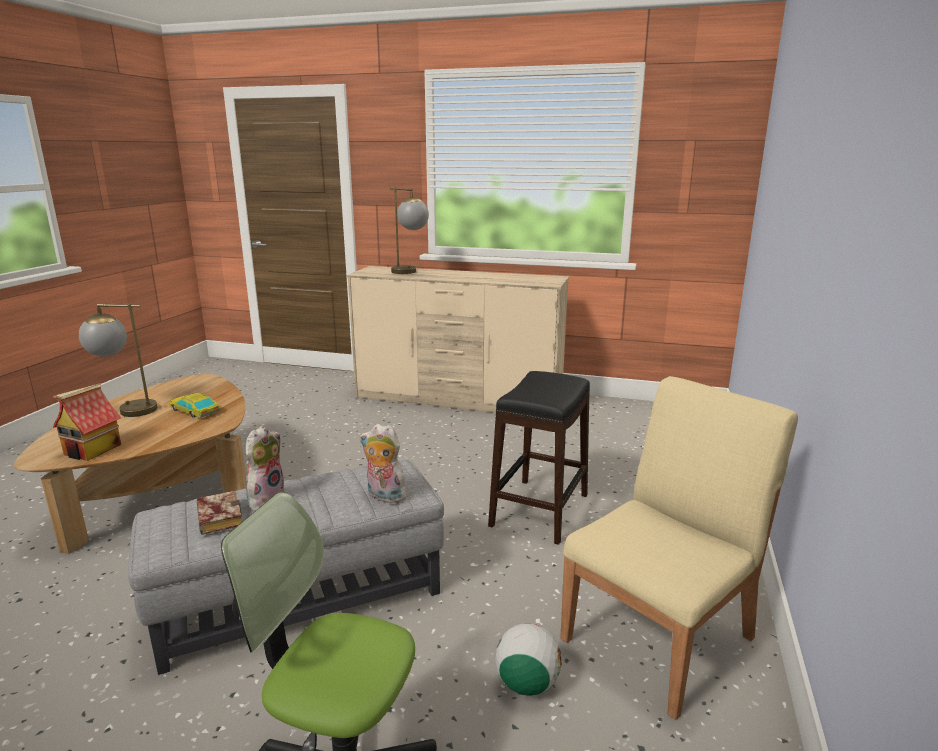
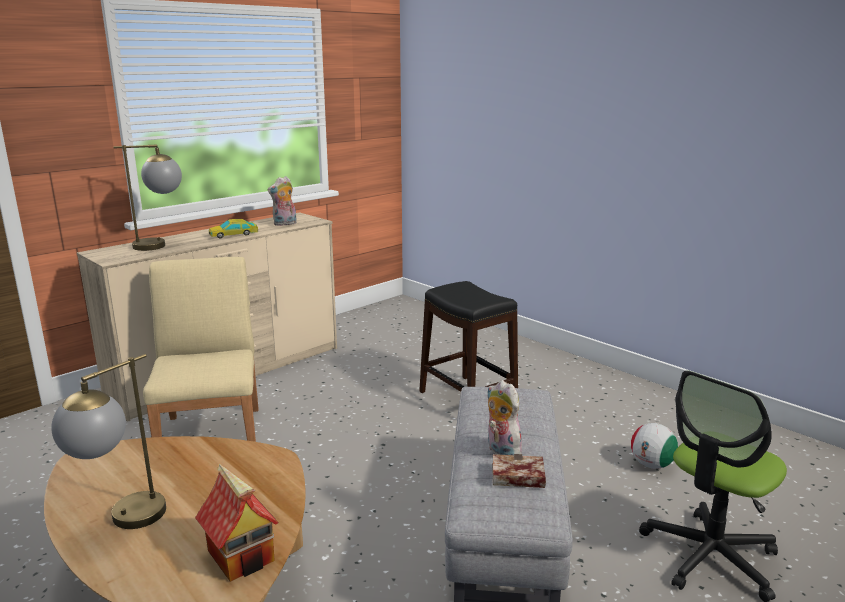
camera: 60 degrees left, 0 degrees up
(194, 411) = (206, 472): toy car -> toy car (233, 234)
(384, 496) = (532, 404): plush toy -> plush toy (285, 224)
(660, 637) = (633, 410): beige chair -> beige chair (212, 436)

